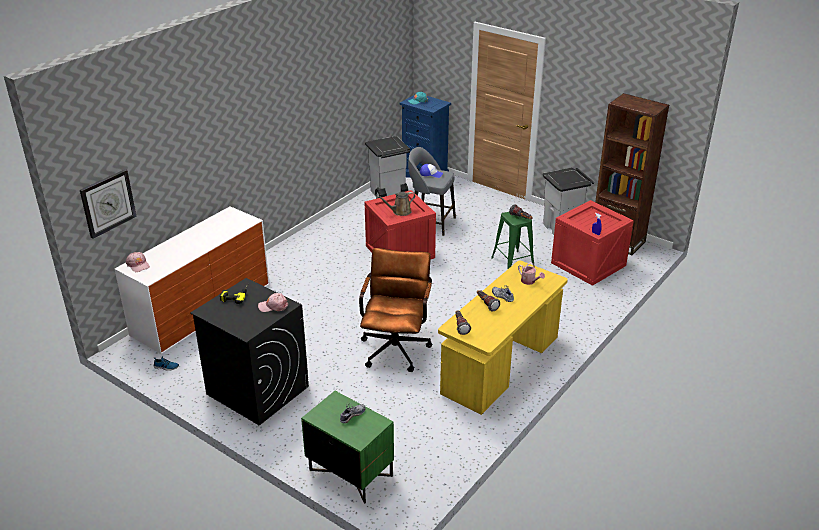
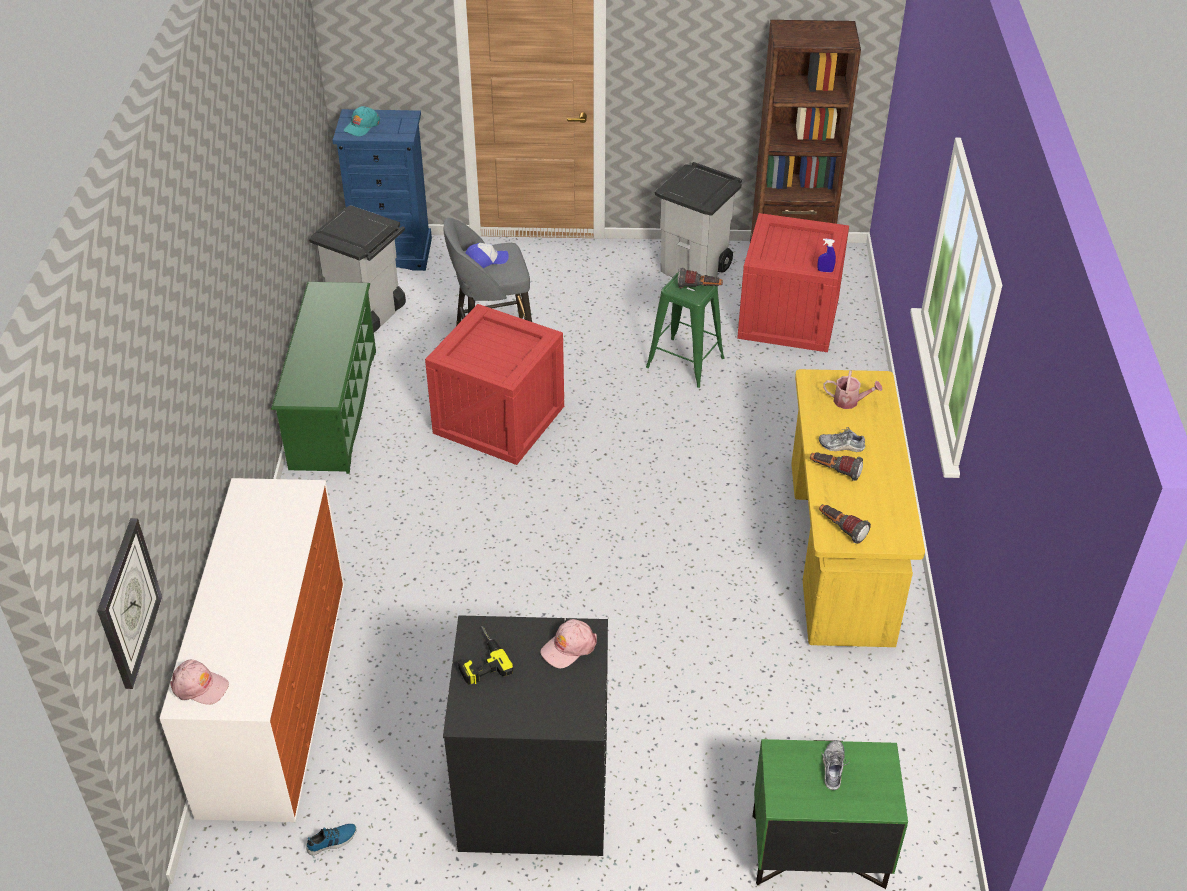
camera: 35 degrees left, 10 degrees up
(335, 222) = (333, 408): none -> green shoe rack
(396, 346) = (664, 595): brown office chair -> none
(400, 212) = (501, 354): brown watering can -> none

